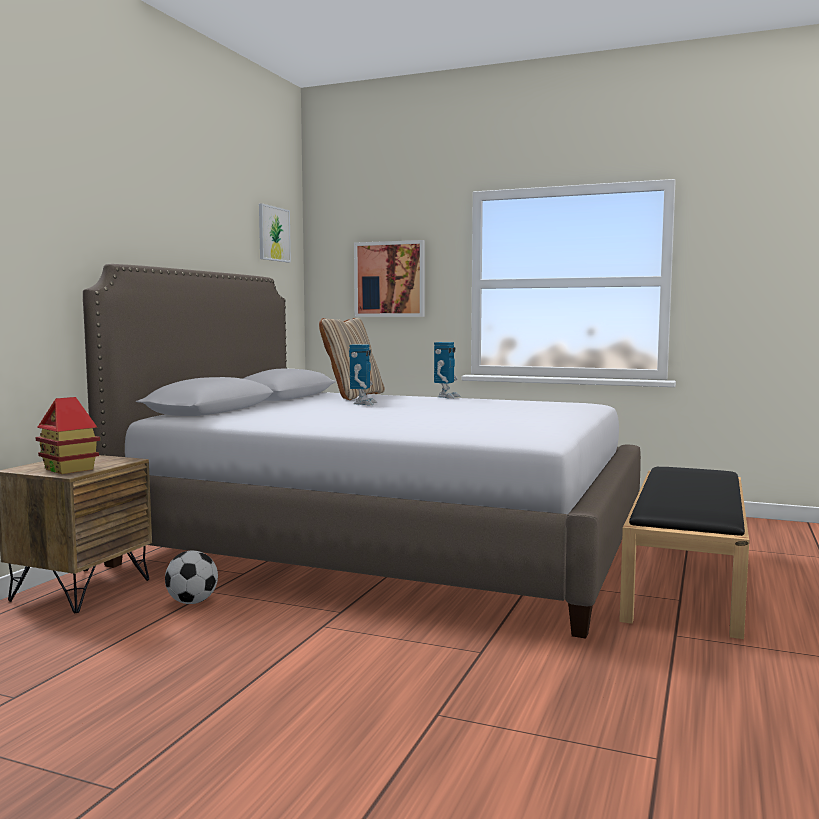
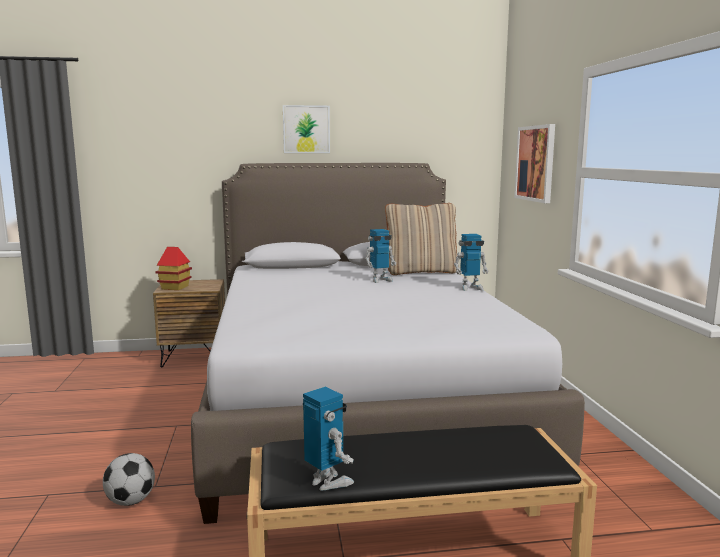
camera: 60 degrees right, 5 degrees up
(192, 602) = (193, 384): football -> football (130, 501)
(273, 234) = (452, 124): picture -> picture (306, 129)
(728, 508) = (328, 482): none -> toy robot

